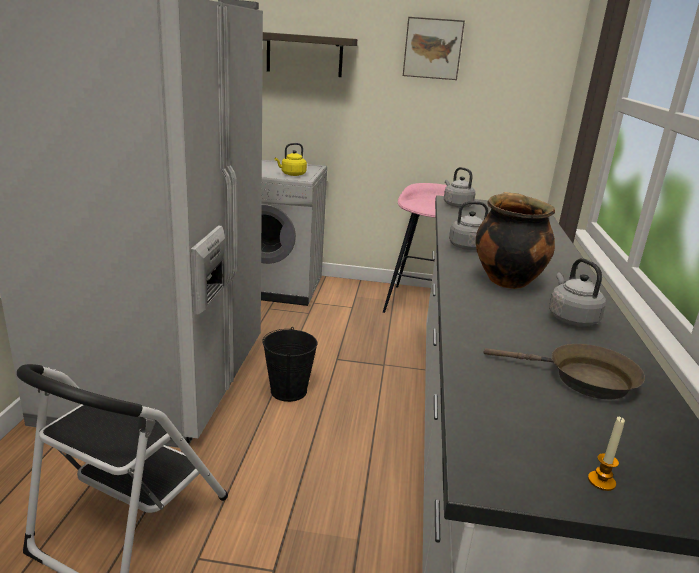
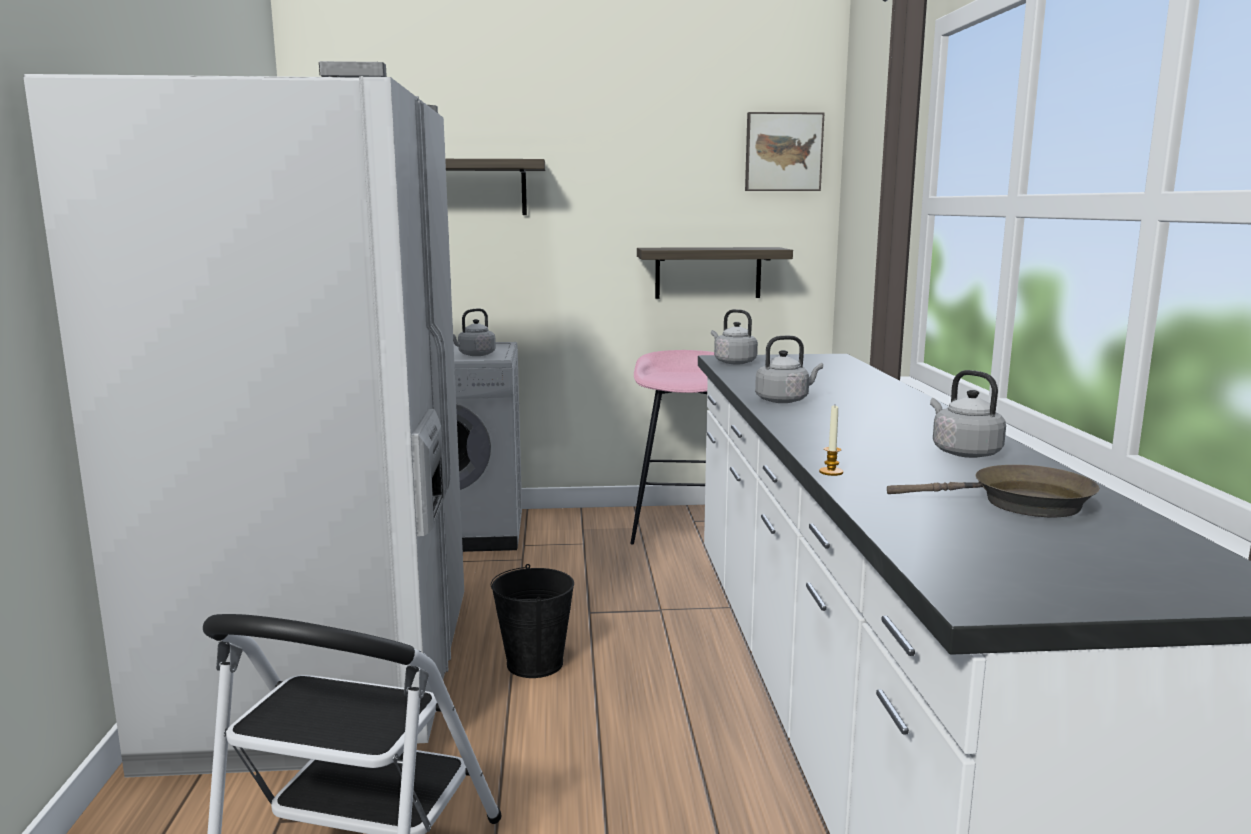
camera: 10 degrees left, 10 degrees down
(292, 174) = (475, 355): yellow kettle -> grey kettle
(432, 48) = (651, 167): picture -> picture (783, 152)
(465, 130) = (708, 272): none -> shelf
(505, 280) = (856, 426): cooking pot -> none
(601, 481) = (1111, 585): candle -> candle (831, 472)

